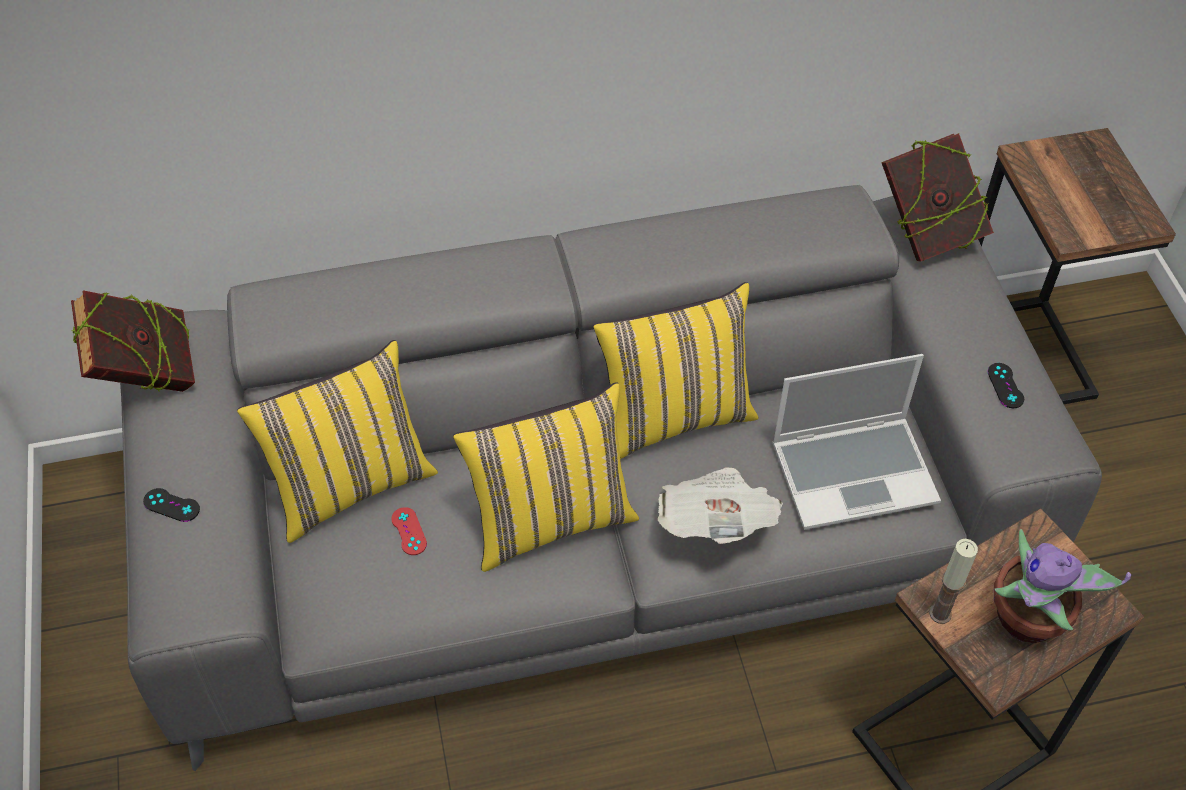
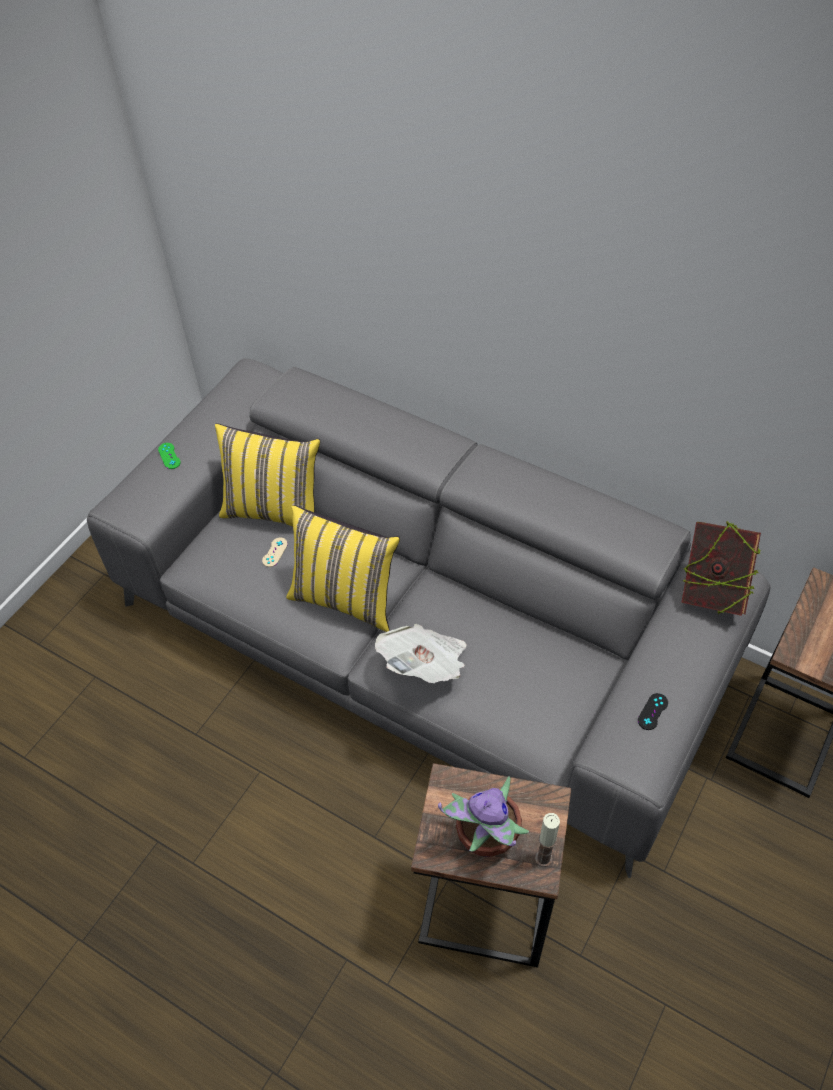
camera: 45 degrees right, 0 degrees up
(147, 377) = (223, 388): book -> none
(171, 505) = (169, 456): black game controller -> green game controller
(409, 531) = (275, 552): red game controller -> beige game controller
(674, 417) = (468, 594): yellow pillow -> none
(855, 472) = (532, 698): laptop -> none
(940, 613) = (442, 793): candle -> candle (543, 858)

